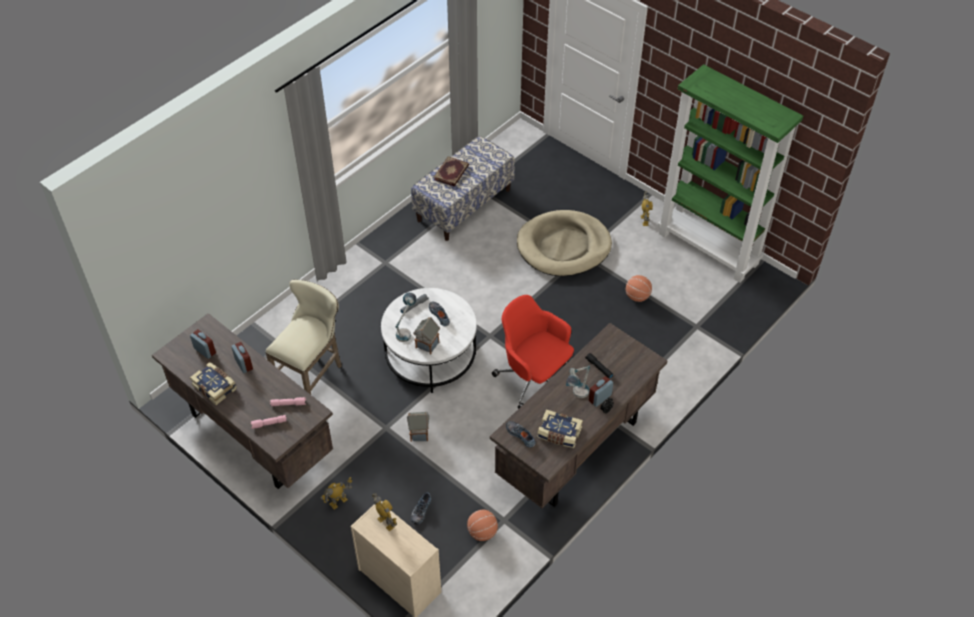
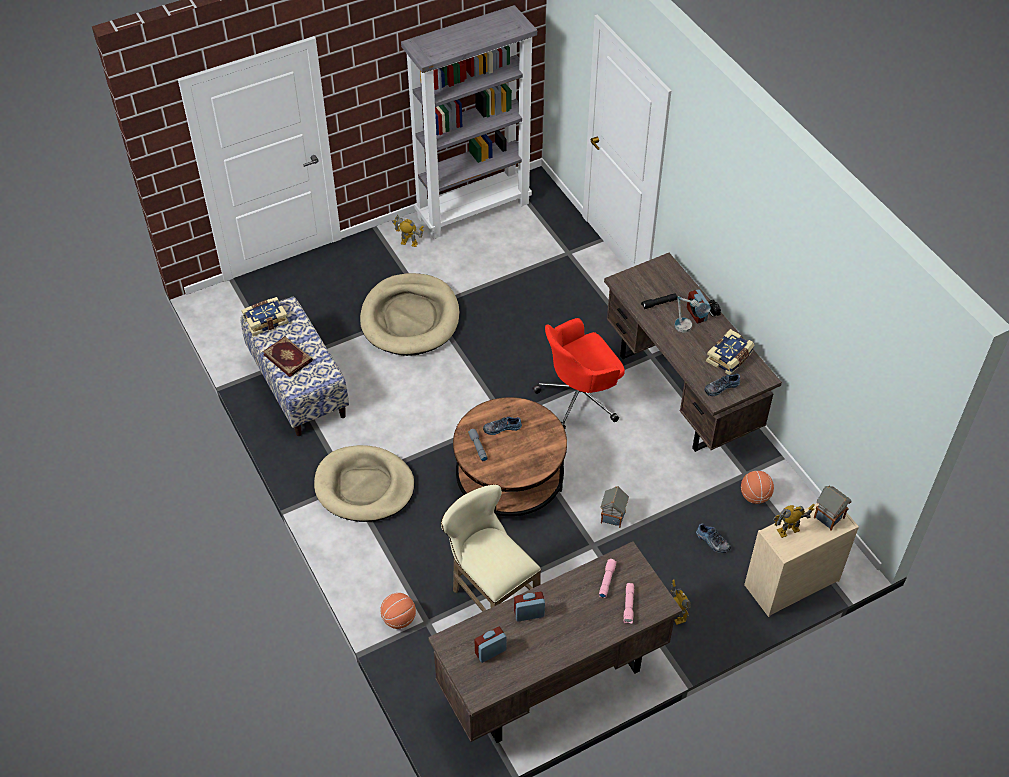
camera: 70 degrees left, 0 degrees up
(215, 387) = (553, 650): book -> book (265, 320)
(386, 272) = (364, 487): none -> beige dog bed
(406, 331) = (511, 464): table lamp -> none
(427, 344) = (539, 450): toy house -> toy house (828, 517)
(430, 356) = (510, 478): white coffee table -> brown coffee table
(637, 296) = (509, 283): basketball -> basketball (398, 619)
(709, 248) = (473, 209): green bookcase -> grey bookcase

